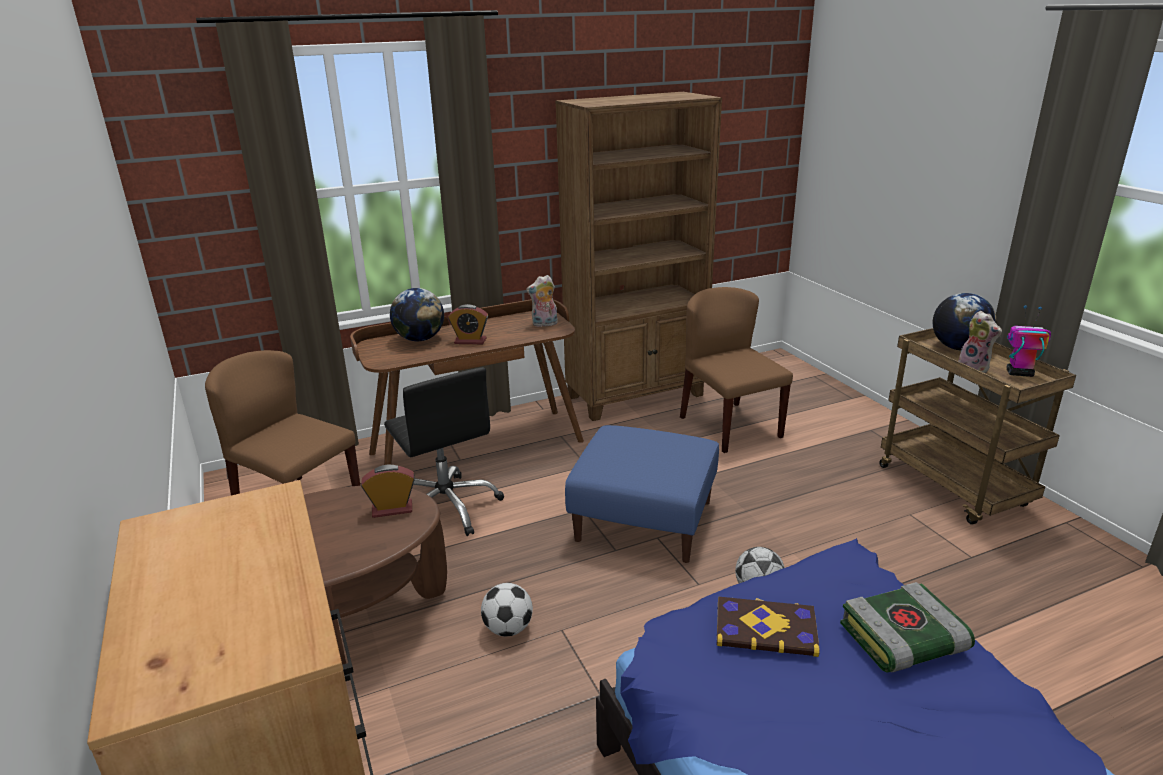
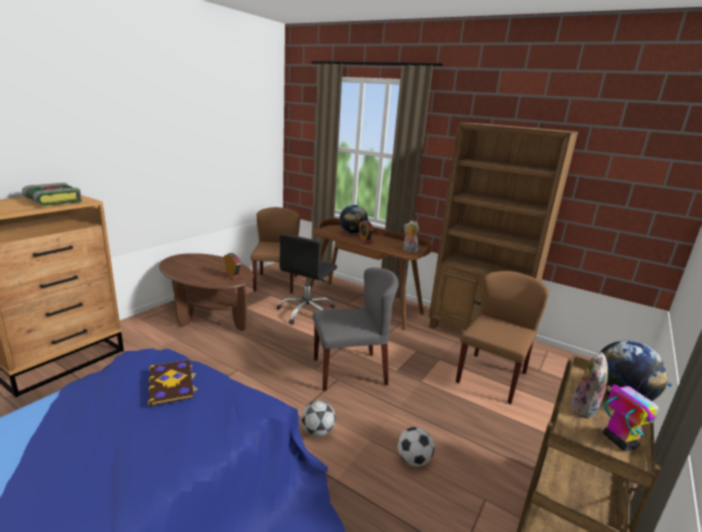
camera: 55 degrees right, 5 degrees down
(508, 629) = (229, 355): football -> football (413, 460)
(645, 520) = (350, 371): blue ottoman -> grey chair
(902, 640) = (177, 439): book -> book (52, 200)

